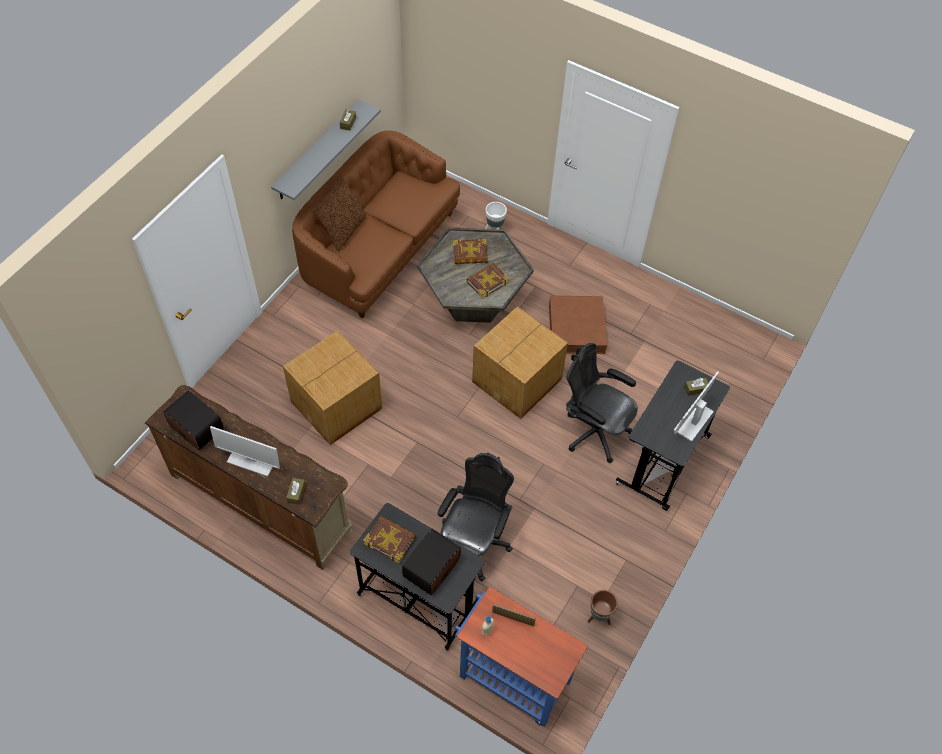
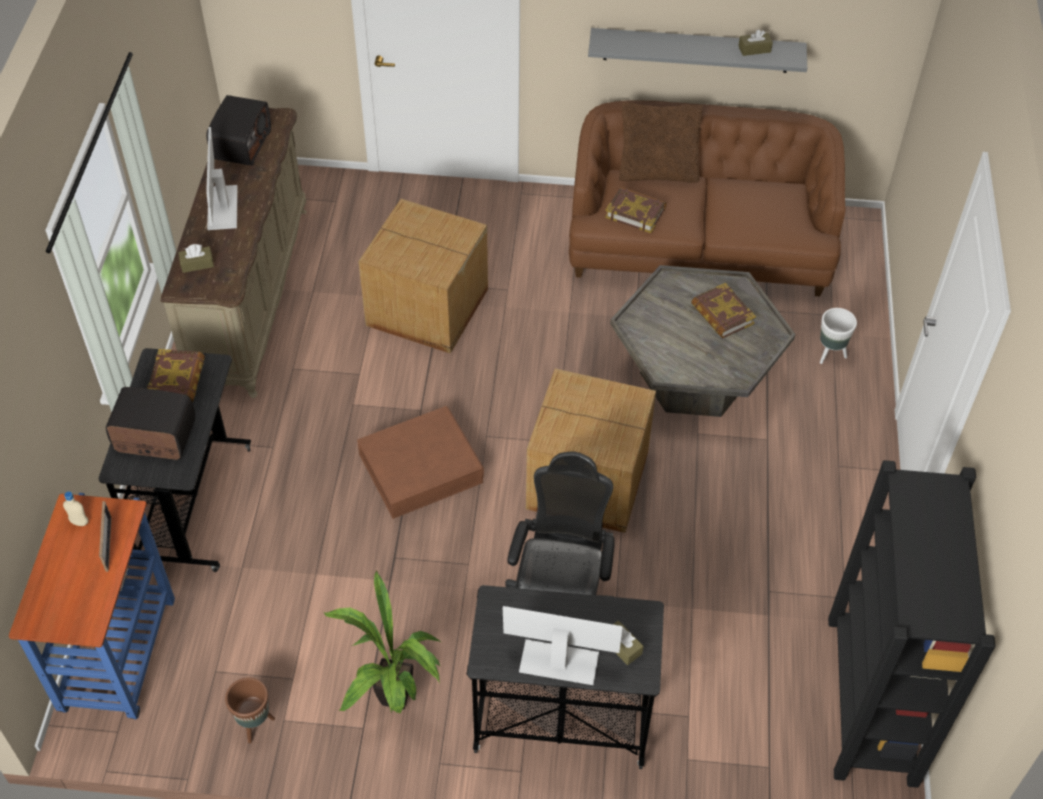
camera: 65 degrees right, 5 degrees down
(474, 542) = (302, 531): office chair -> none
(487, 282) = (688, 351): book -> book (635, 212)
(576, 329) = (726, 518): brown storage box -> brown storage box (420, 468)
(617, 538) = (393, 703): none -> potted plant
(711, 323) = (872, 699): none -> black bookcase

